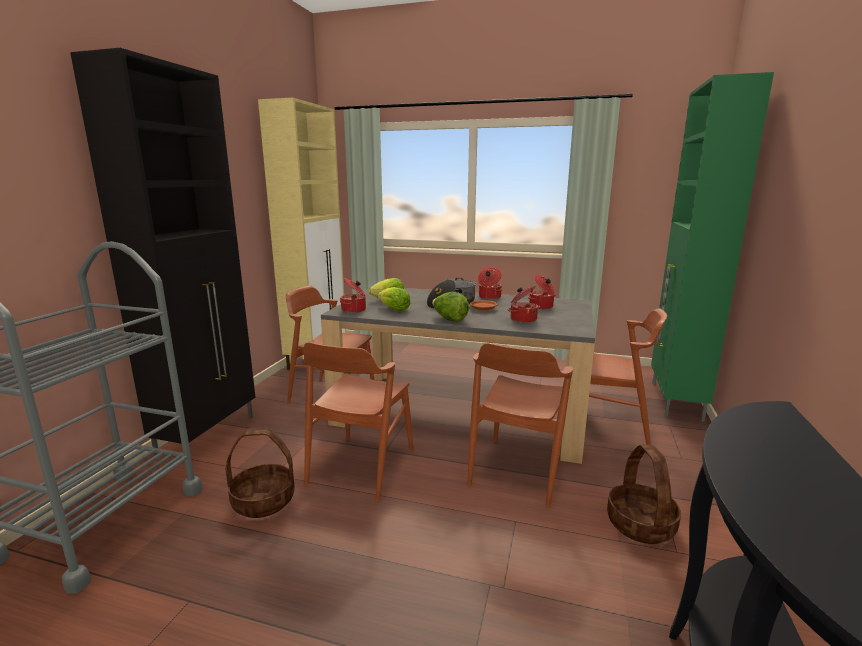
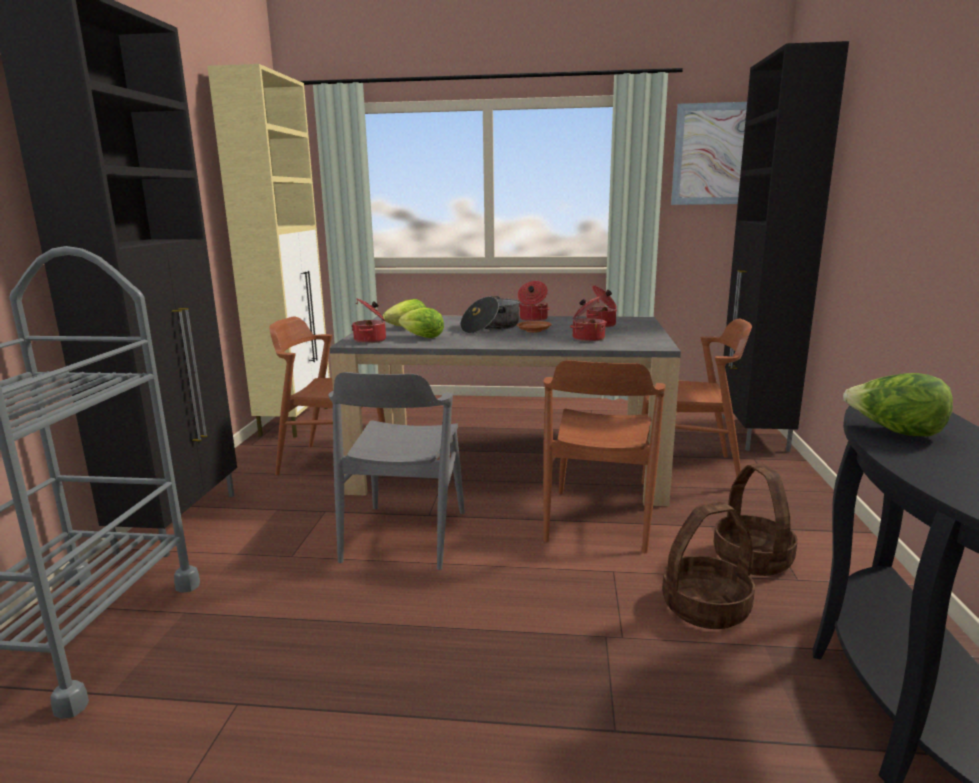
camera: 10 degrees left, 0 degrees up
(264, 501) = (291, 586): basket -> basket (705, 606)
(361, 467) = (404, 536): brown chair -> grey chair
(449, 319) = (499, 343): lettuce -> lettuce (895, 432)
(657, 164) = (712, 154): none -> picture
(675, 401) = (753, 433): green cabinet -> black cabinet

